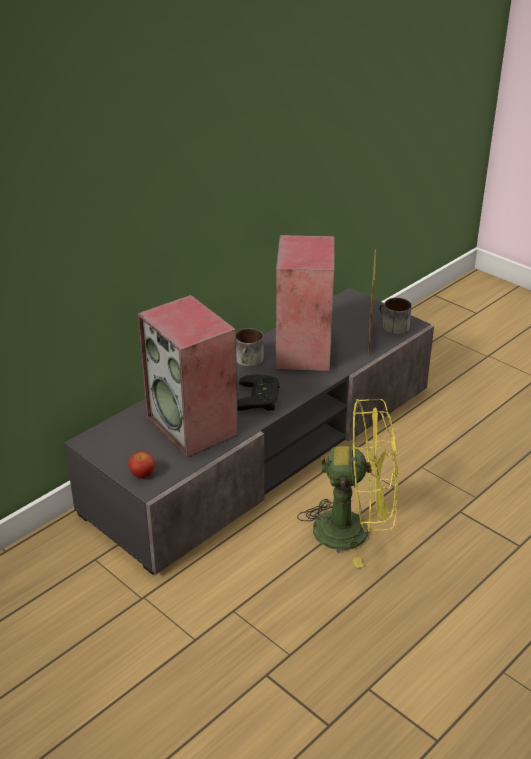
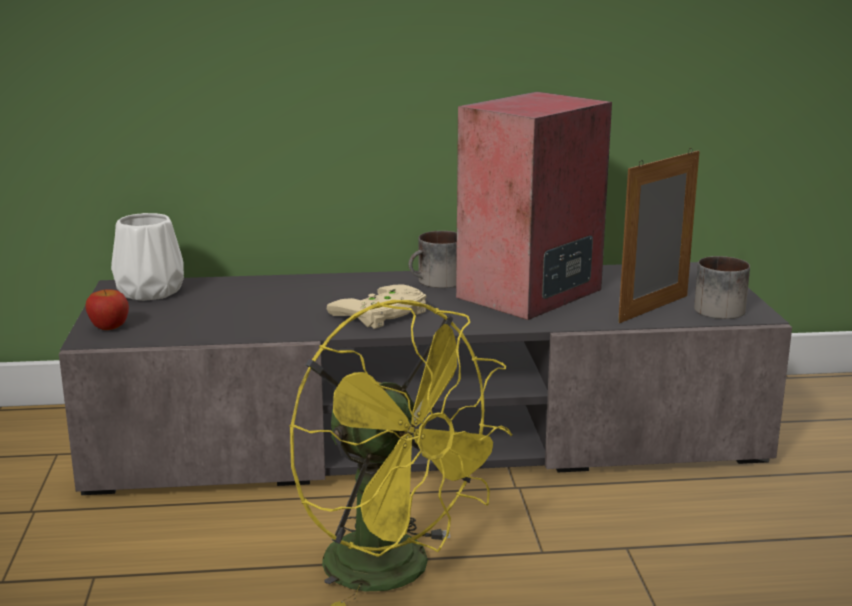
camera: 40 degrees right, 15 degrees down
(112, 437) = (149, 291): none -> white vase
(193, 426) = (250, 311): speaker -> none
(261, 398) = (383, 314): black game controller -> beige game controller

